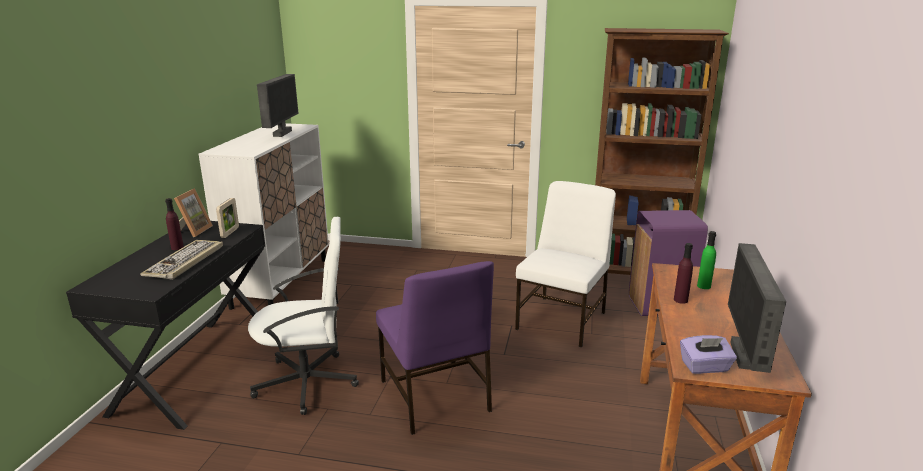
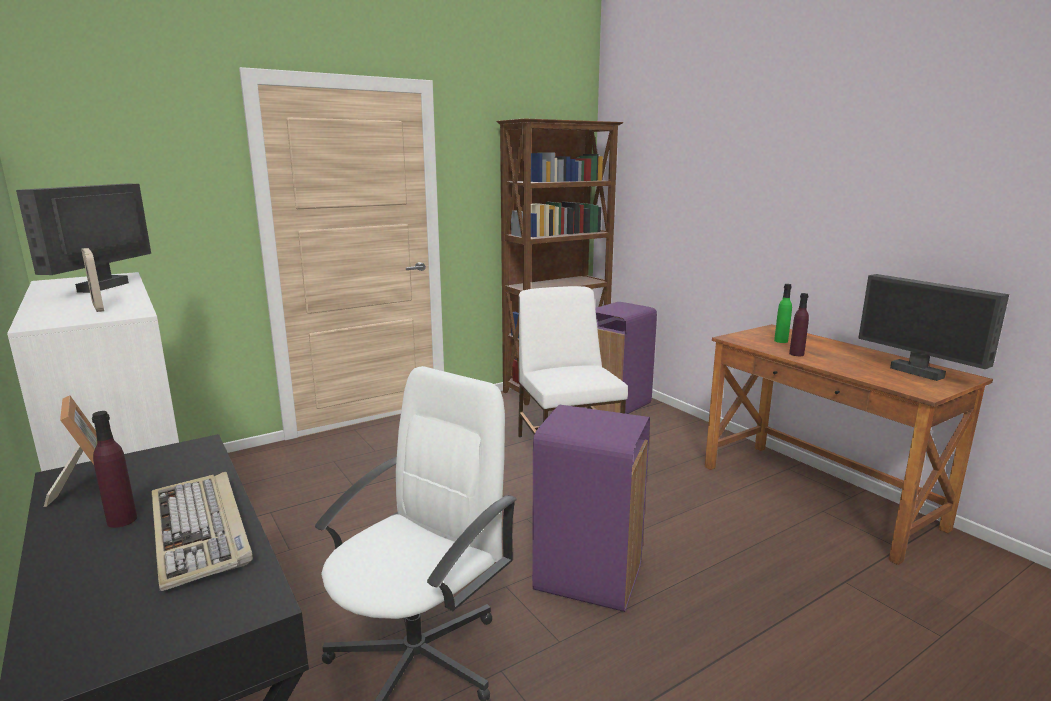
camera: 45 degrees left, 5 degrees down
(230, 232) = (183, 462): picture frame -> picture frame (98, 307)
(281, 133) = (105, 287): monitor -> monitor turned 135 degrees counterclockwise
(434, 397) = (589, 579): purple chair -> purple trash can
(705, 367) = (926, 388): purple tissue box -> none

